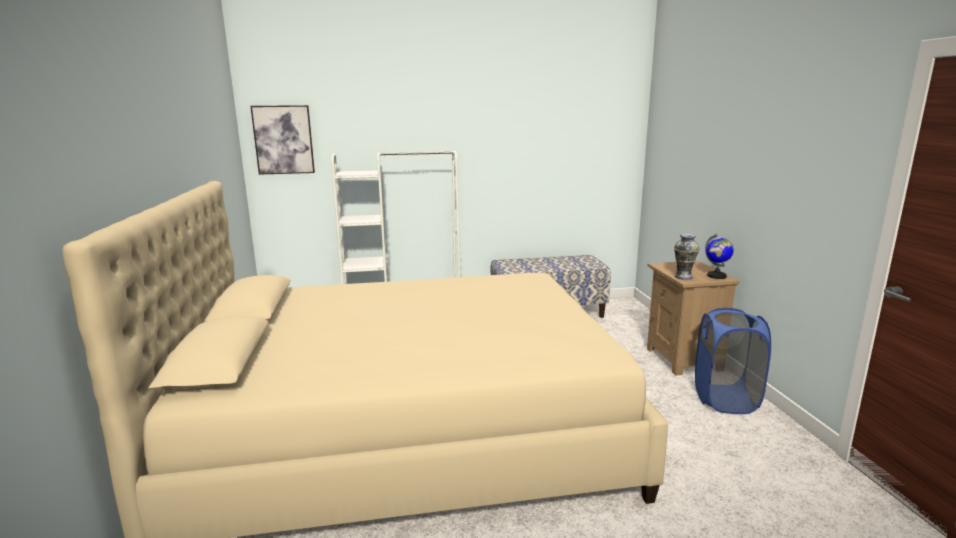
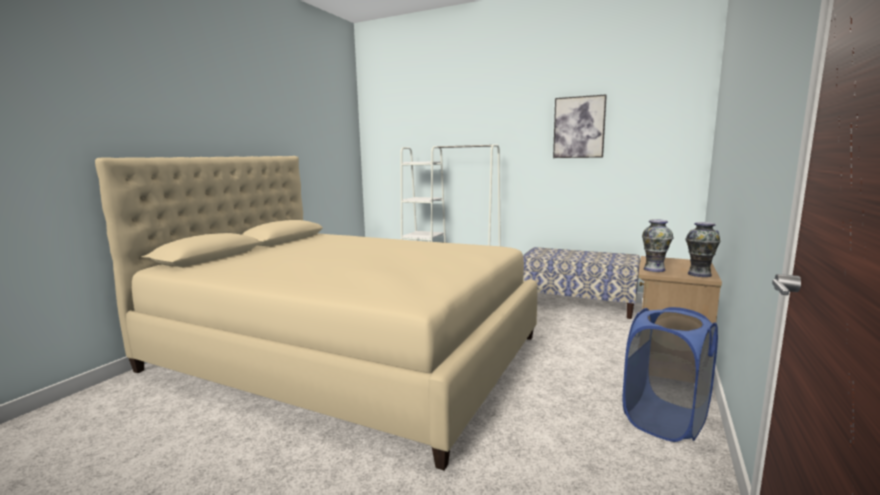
camera: 35 degrees right, 5 degrees down
(283, 140) = (384, 138): picture -> picture (579, 127)
(716, 276) = (699, 274): globe -> vase

